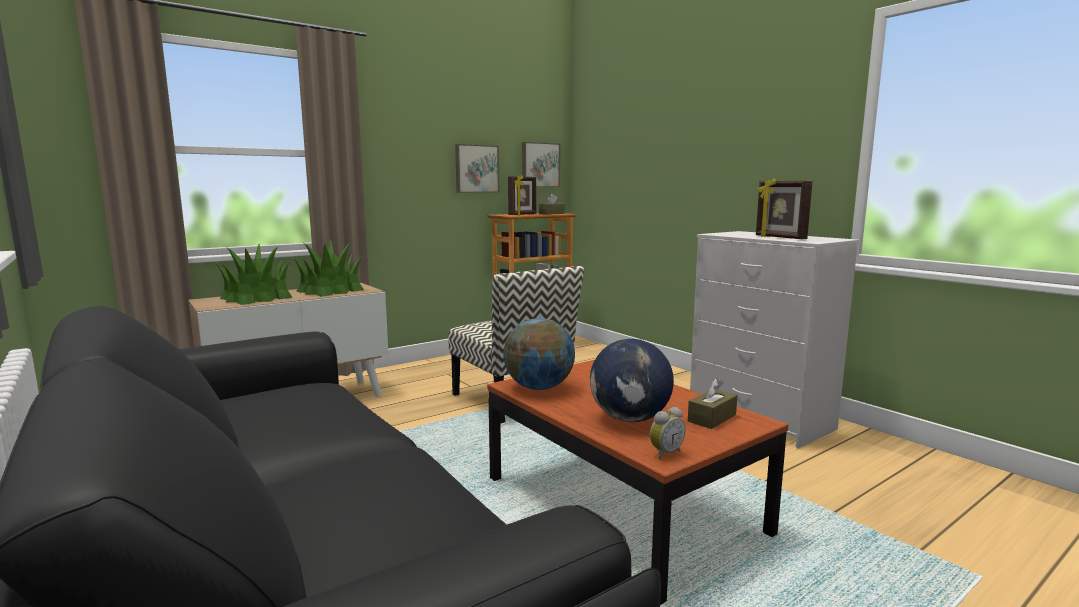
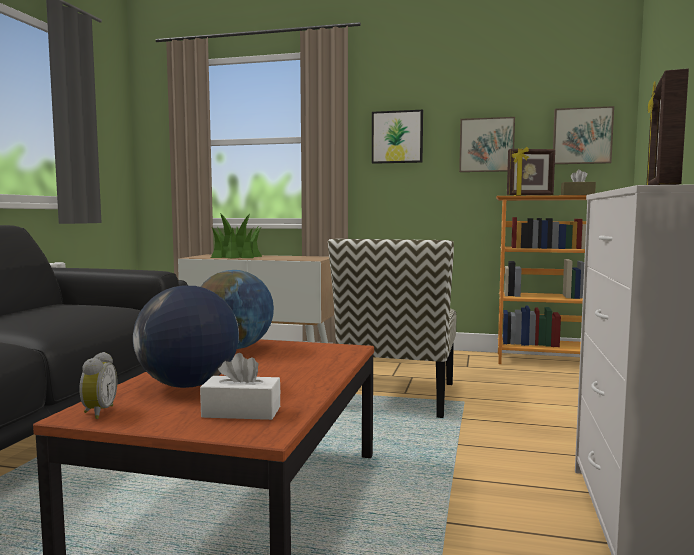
camera: 50 degrees right, 5 degrees down
(331, 290) = (292, 257): potted plant -> none
(400, 157) = (397, 137): none -> picture
(664, 453) = (97, 412): alarm clock -> alarm clock turned 105 degrees counterclockwise
(712, 418) = (241, 412): brown tissue box -> white tissue box

